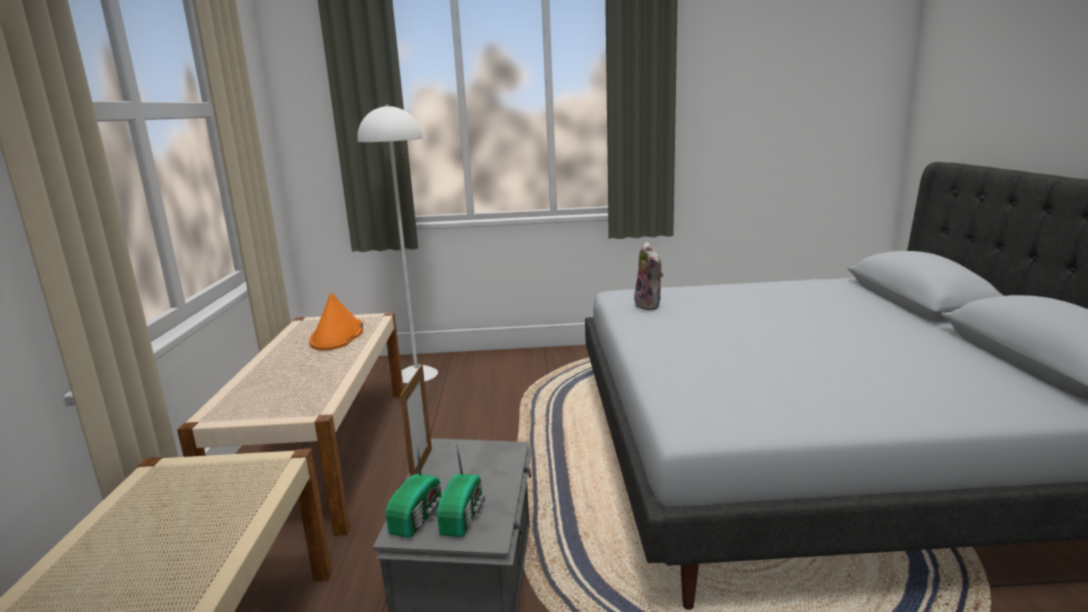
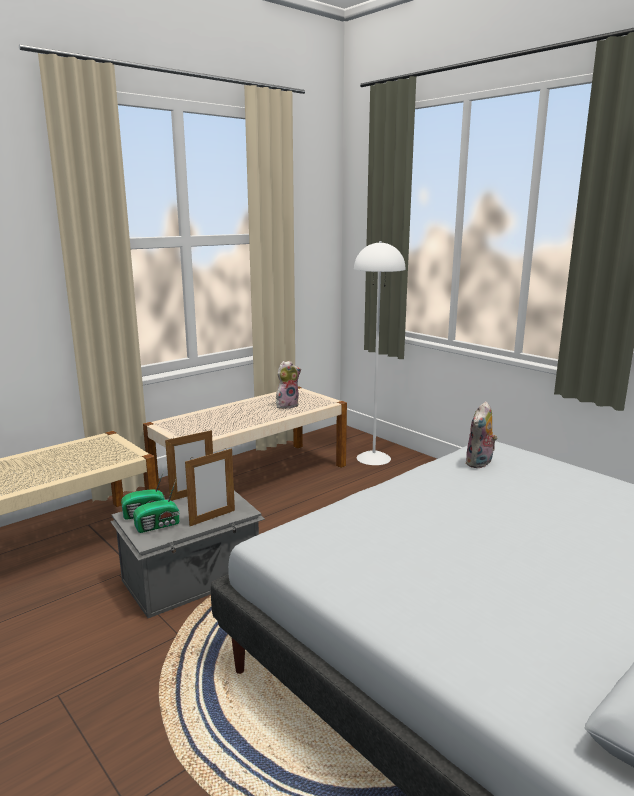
camera: 50 degrees right, 0 degrees up
(337, 336) = (287, 405): orange hat -> plush toy
(498, 473) = (212, 518): none -> picture frame

